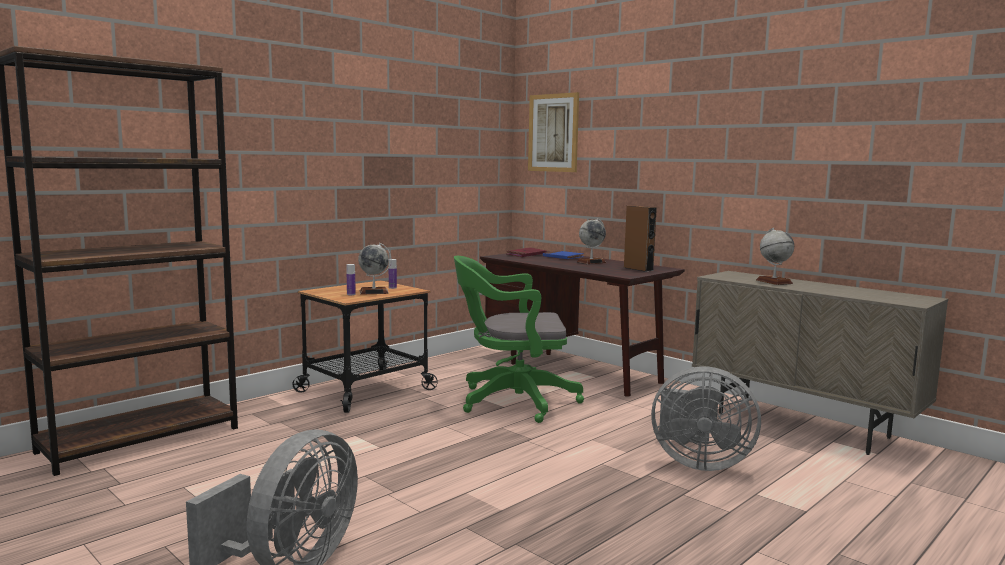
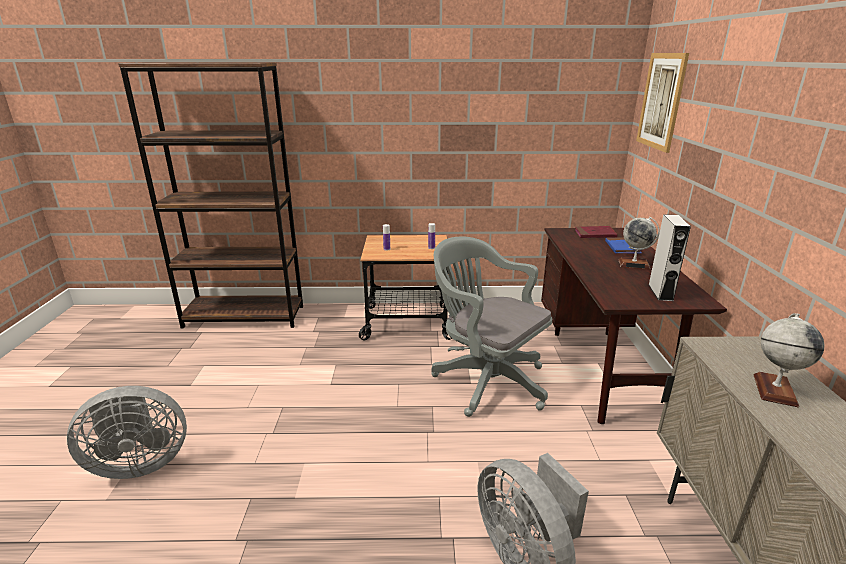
camera: 45 degrees right, 15 degrees up
(374, 292) = (407, 250): globe -> none
(511, 401) = (485, 380): green office chair -> grey office chair
(638, 269) = (660, 292): brown speaker -> grey speaker

